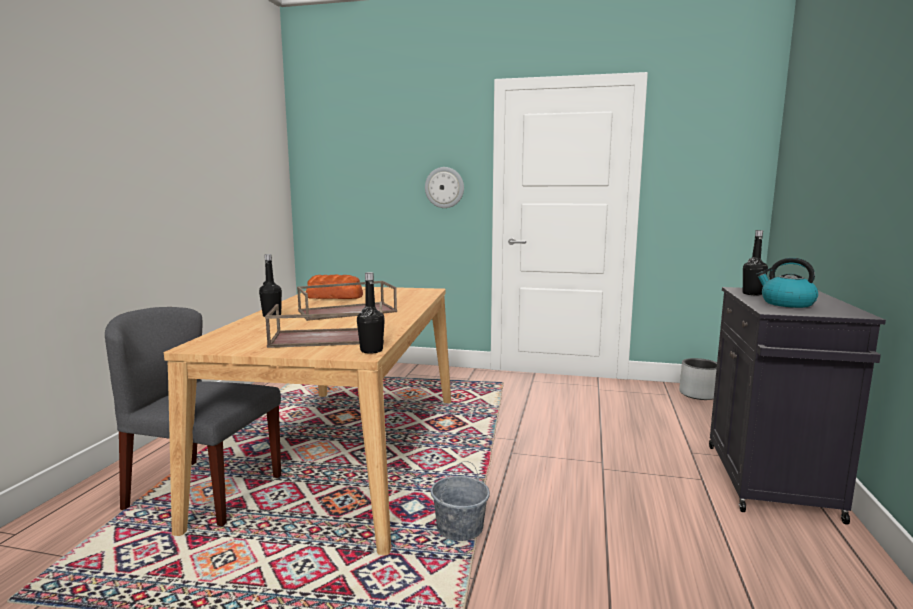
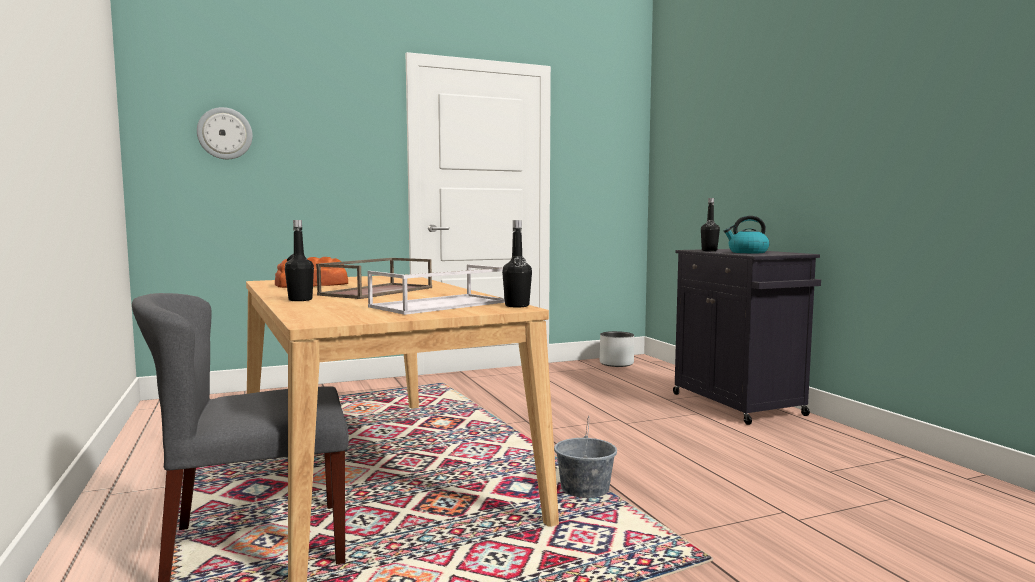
camera: 35 degrees left, 5 degrees down
(327, 338) = (440, 305): brown tray -> white tray
(444, 187) = (352, 168): wall clock -> wall clock (225, 133)

